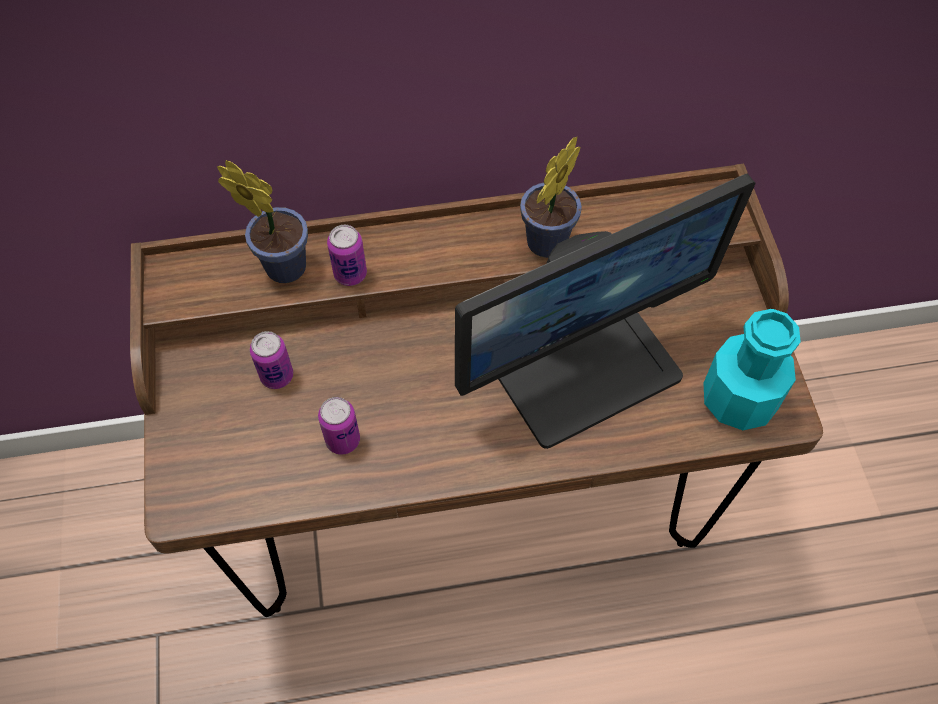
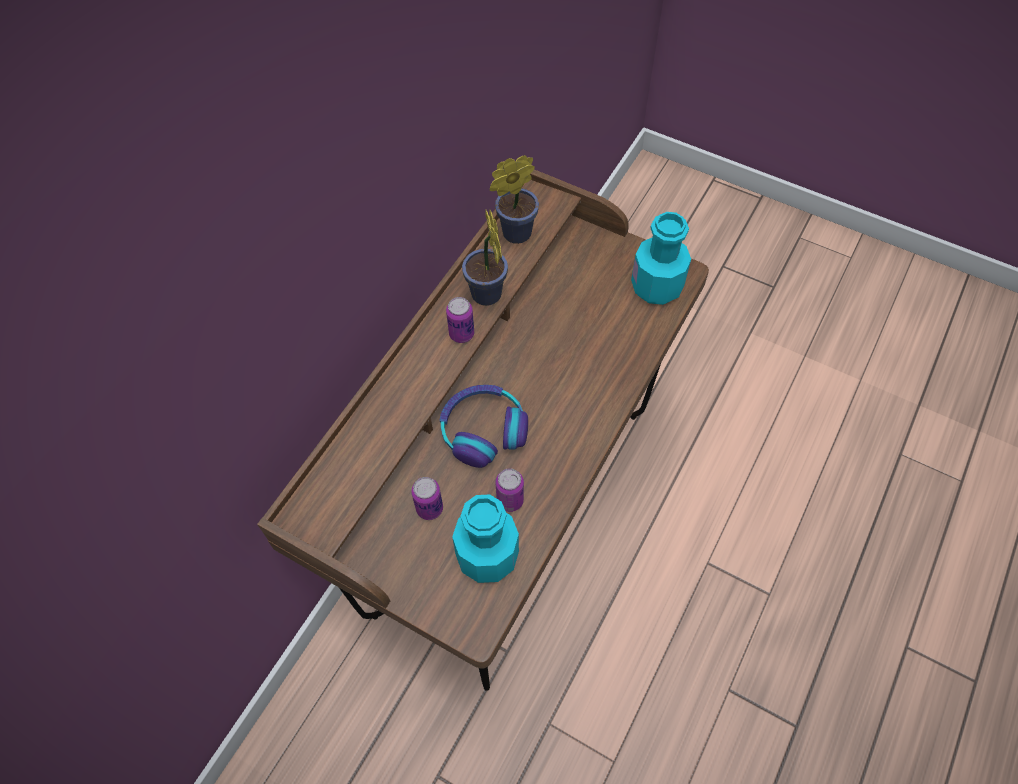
camera: 50 degrees left, 0 degrees up
(265, 463) = (487, 555): none -> turquoise bottle
(281, 265) = (363, 444): potted plant -> potted plant (513, 234)
(350, 274) = (409, 410): can -> can (461, 334)
(403, 360) = (483, 430): none -> headphones
(585, 369) = (574, 341): monitor -> none

